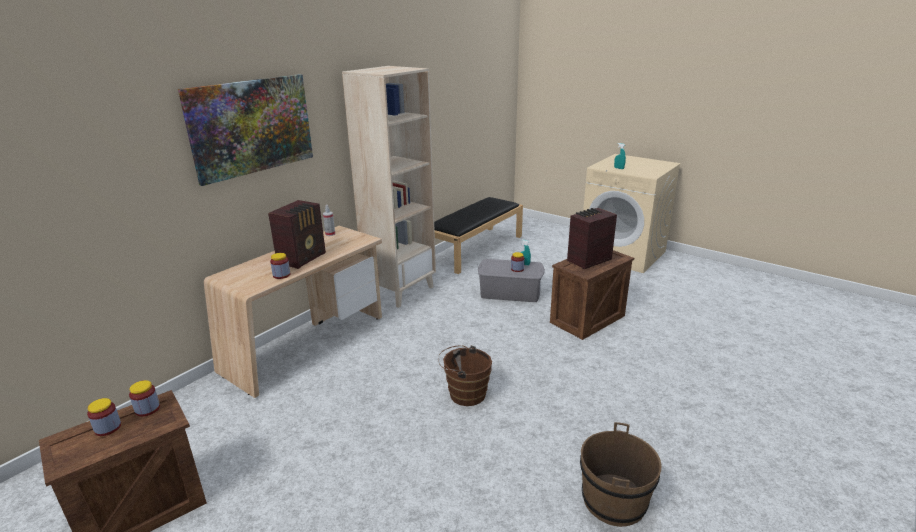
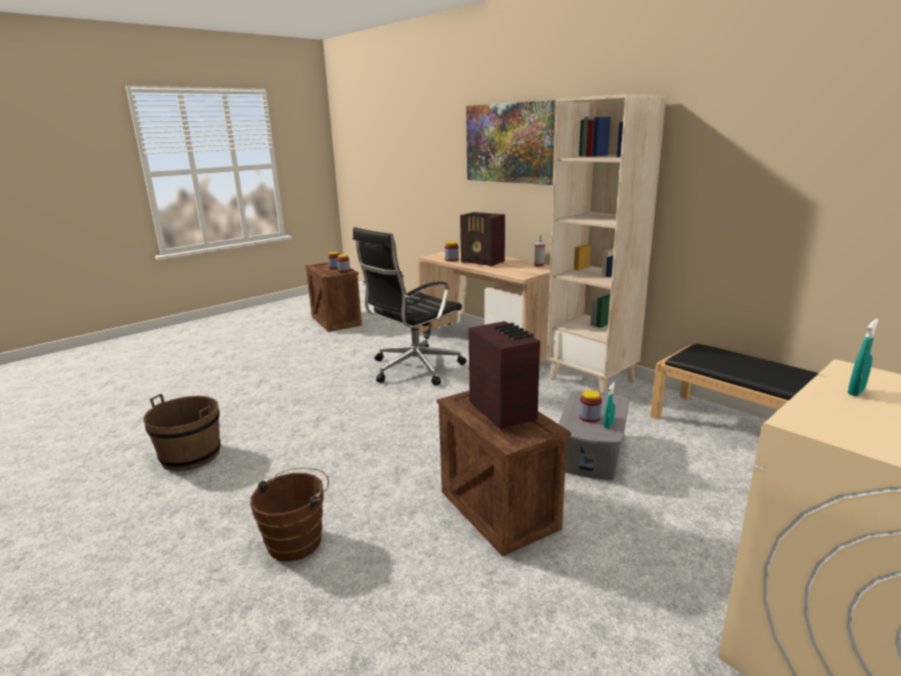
camera: 100 degrees right, 5 degrees down
(374, 383) = (413, 368): none -> black office chair
(464, 393) = (375, 404): brown bucket -> brown bucket (298, 540)

